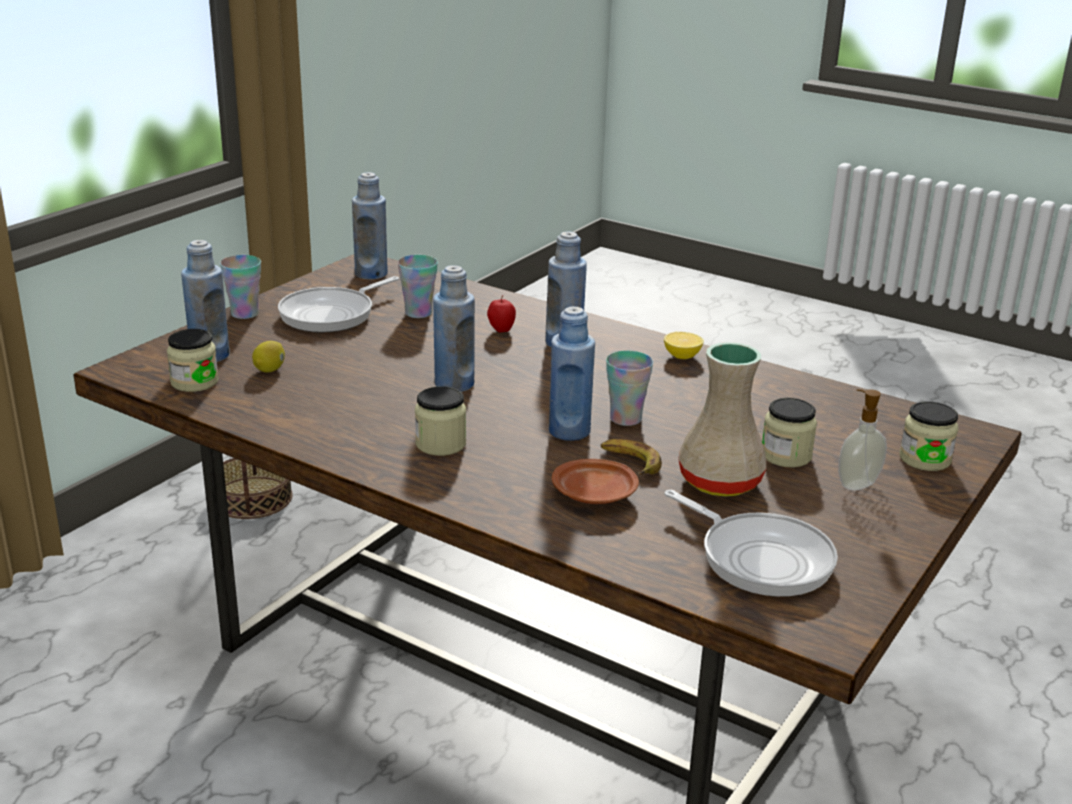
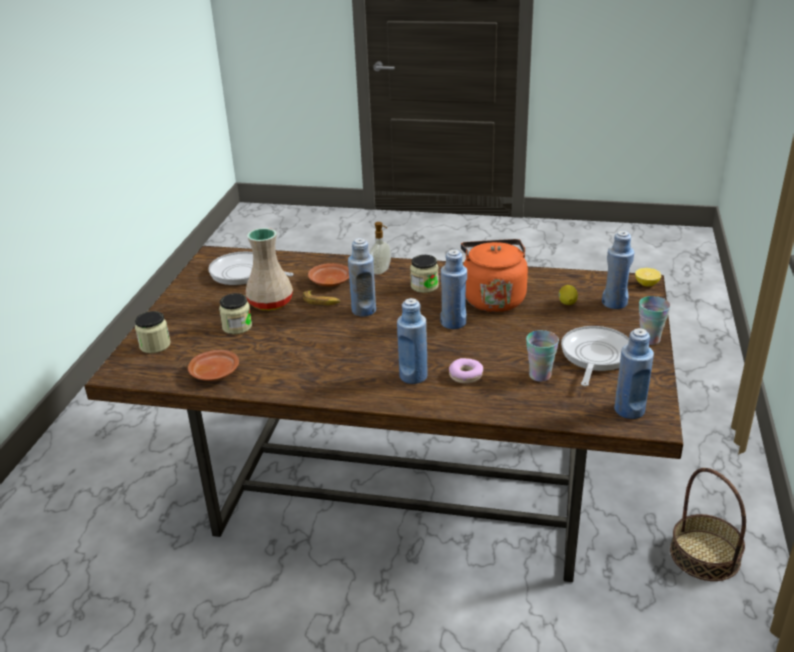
camera: 160 degrees right, 5 degrees up
(194, 382) = (593, 285): jar -> none
(361, 401) = (492, 298): none -> orange kettle
(501, 330) = (466, 375): apple -> donut
(625, 418) = (337, 326): cup -> none
(682, 356) = (323, 387): lemon -> lemon (646, 284)
(825, 402) = (215, 372): none -> brown plate
(856, 484) = (197, 320): soap dispenser -> soap dispenser (381, 271)

